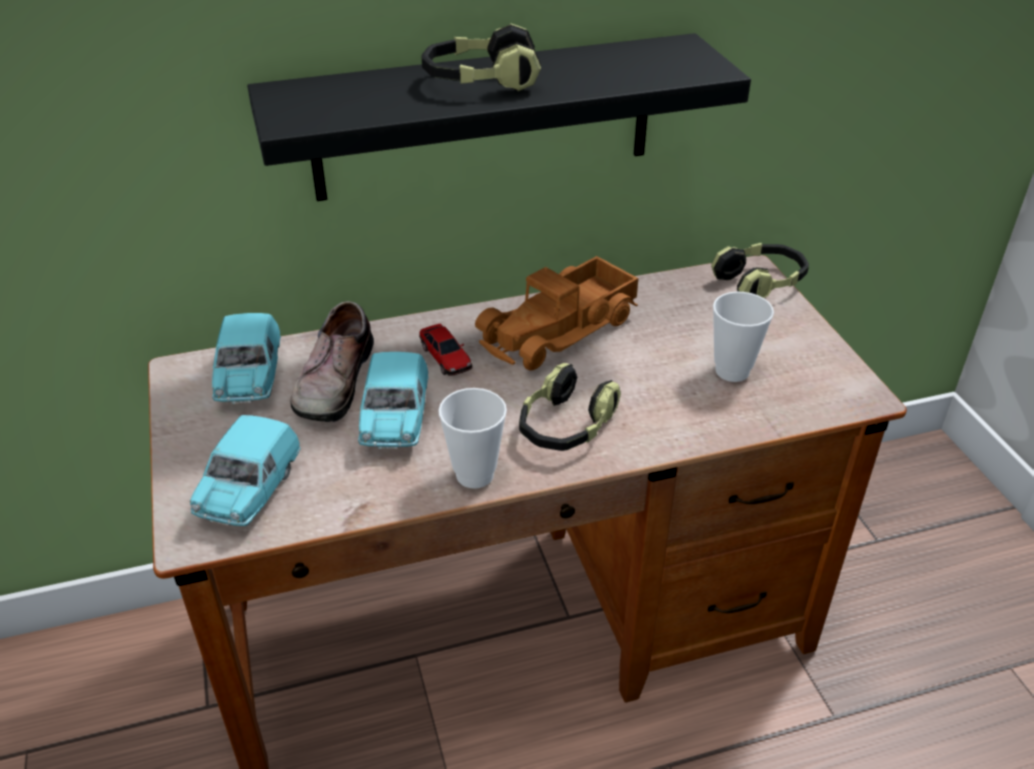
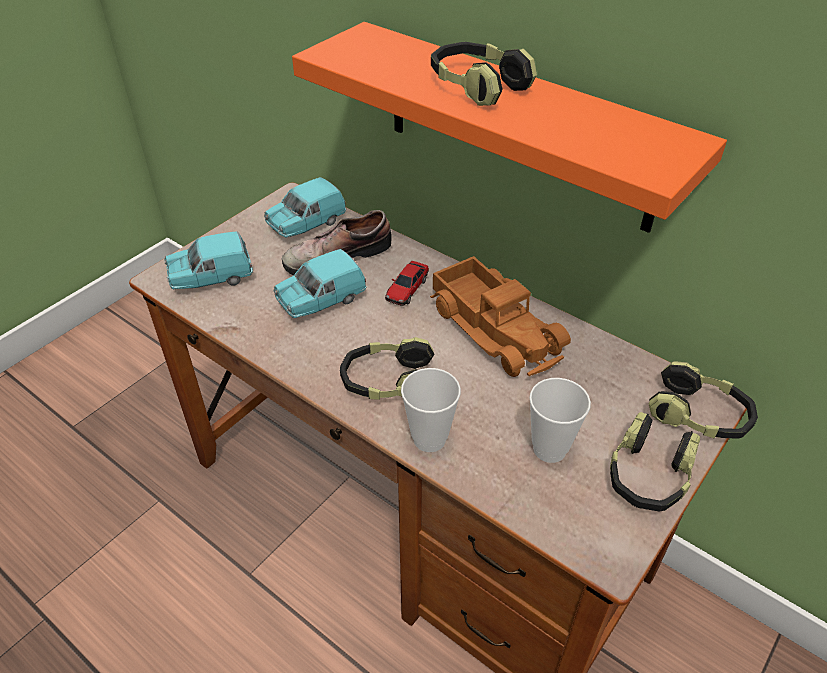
camera: 55 degrees right, 5 degrees up
(475, 475) = (301, 362): cup -> cup (429, 439)
(484, 118) = (517, 126): black shelf -> orange shelf
(561, 330) = (496, 328): toy truck -> toy truck turned 135 degrees counterclockwise
(800, 337) = (648, 476): none -> headphones

